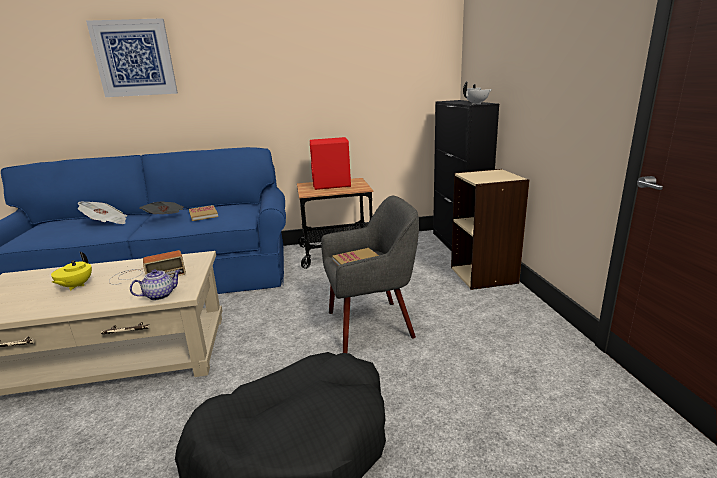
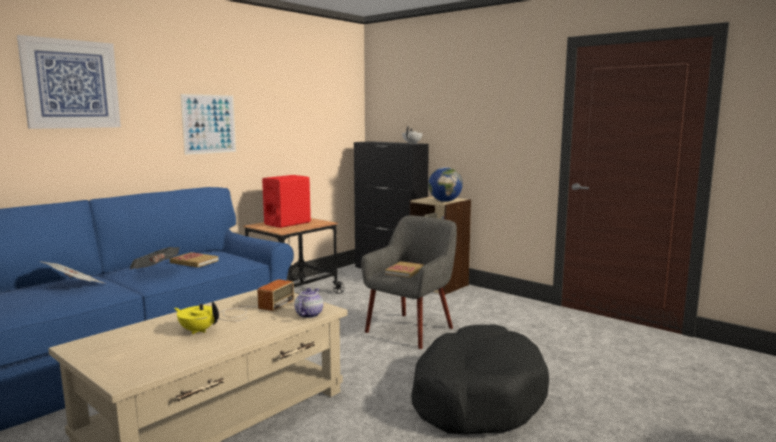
camera: 40 degrees left, 10 degrees down
(75, 286) = (198, 330): yellow teapot -> yellow teapot turned 150 degrees clockwise
(263, 87) = (209, 124): none -> picture
(487, 179) = (445, 201): none -> globe

